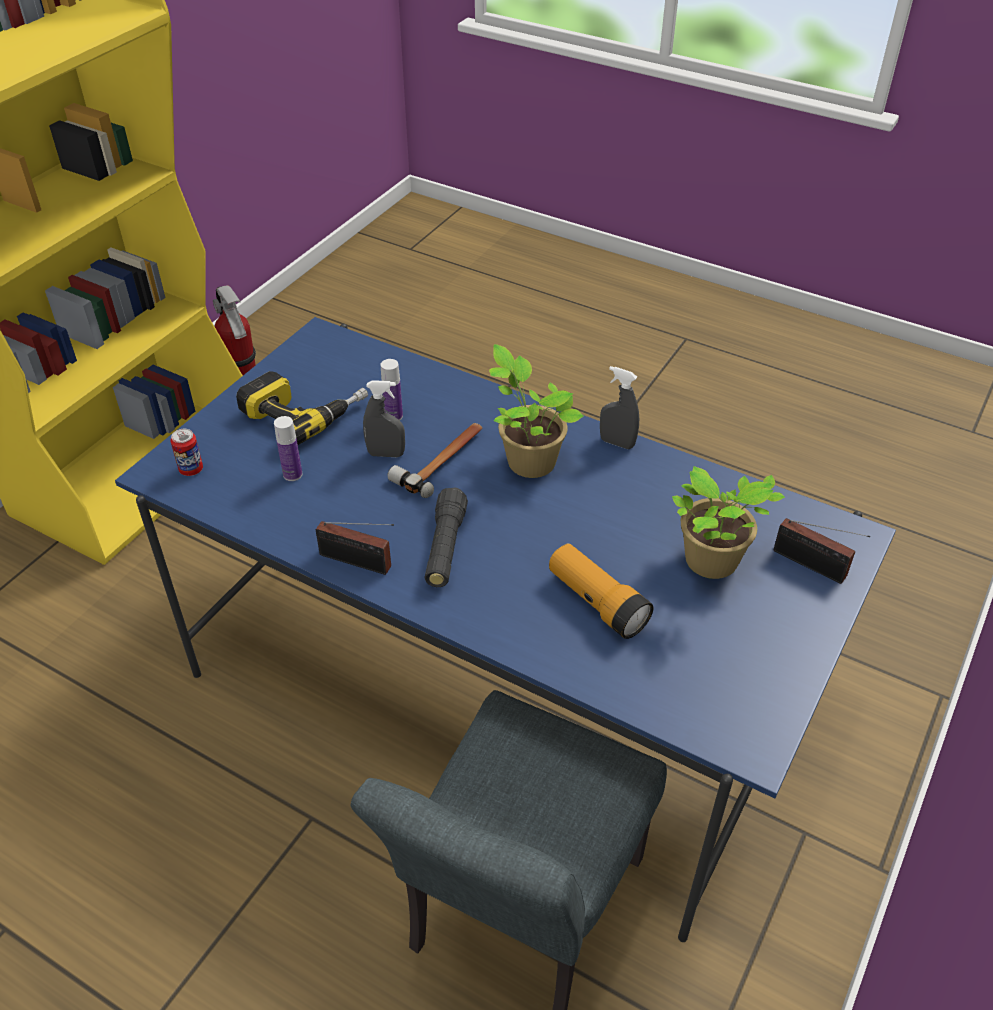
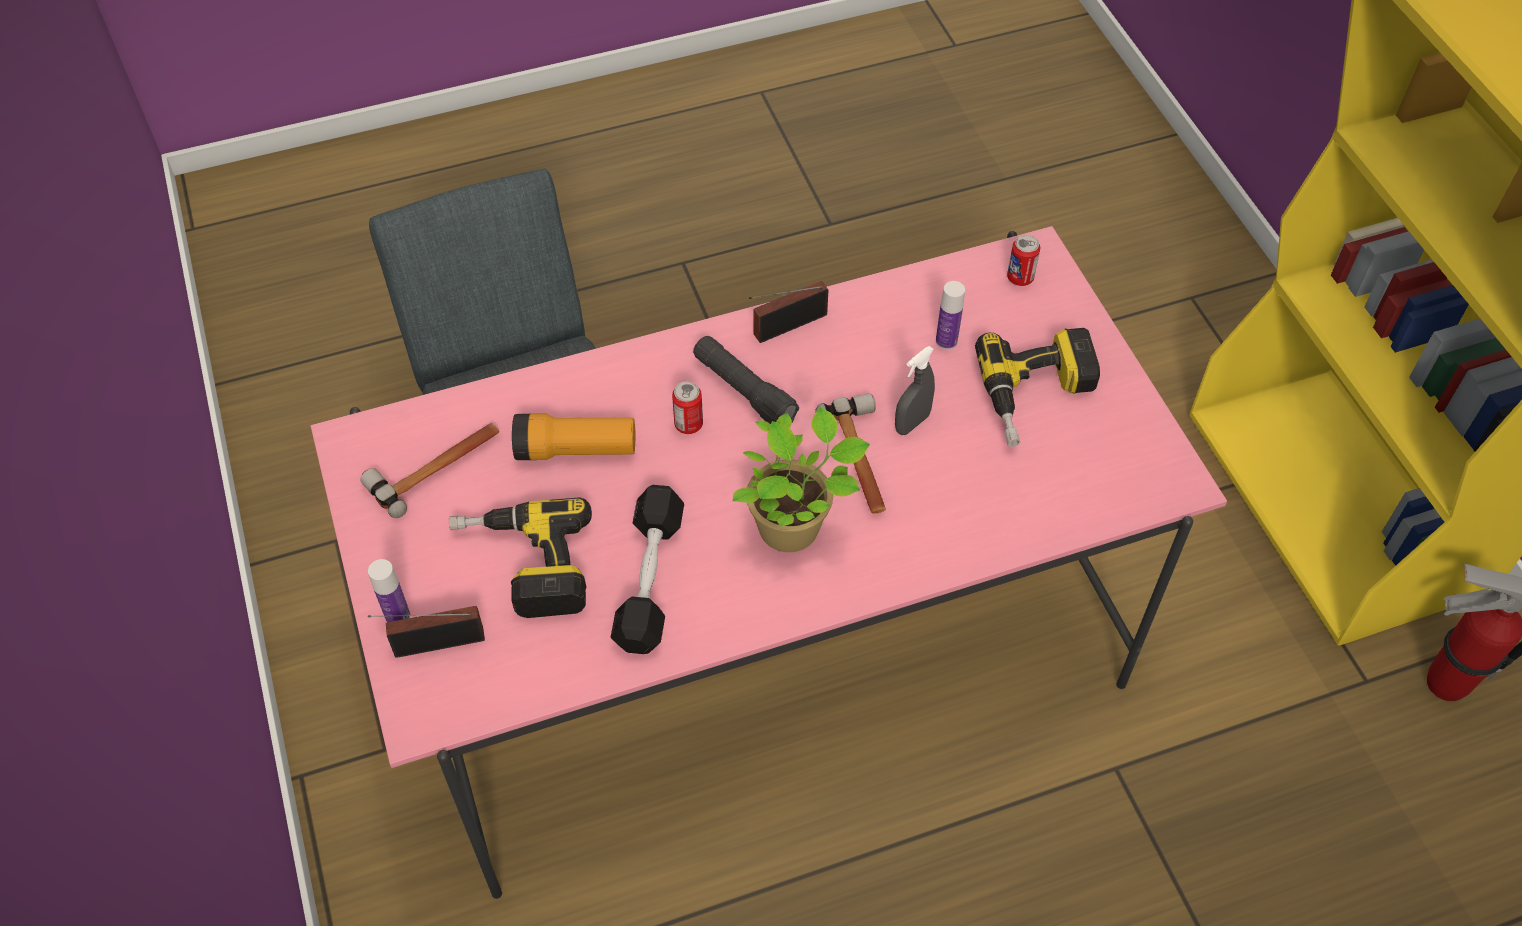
camera: 130 degrees right, 10 degrees up
(393, 416) = (967, 463): bottle -> bottle (397, 616)
(496, 682) = (760, 634): blue dining table -> pink dining table
(506, 557) = (688, 424): none -> can
(617, 443) = (745, 623): grey spray bottle -> none
(643, 499) = (650, 580): none -> black dumbbell
(705, 671) = (437, 467): none -> hammer
(712, 564) = (522, 566): potted plant -> power drill

